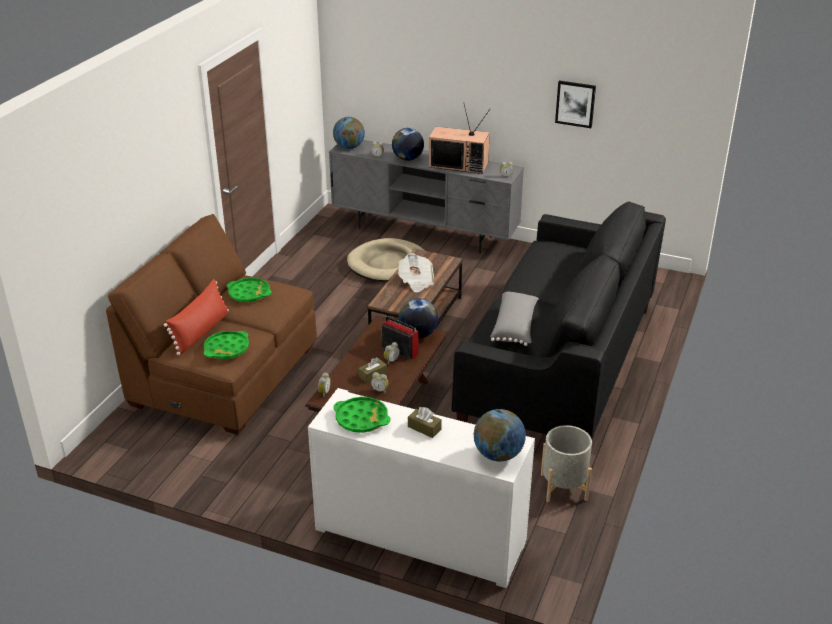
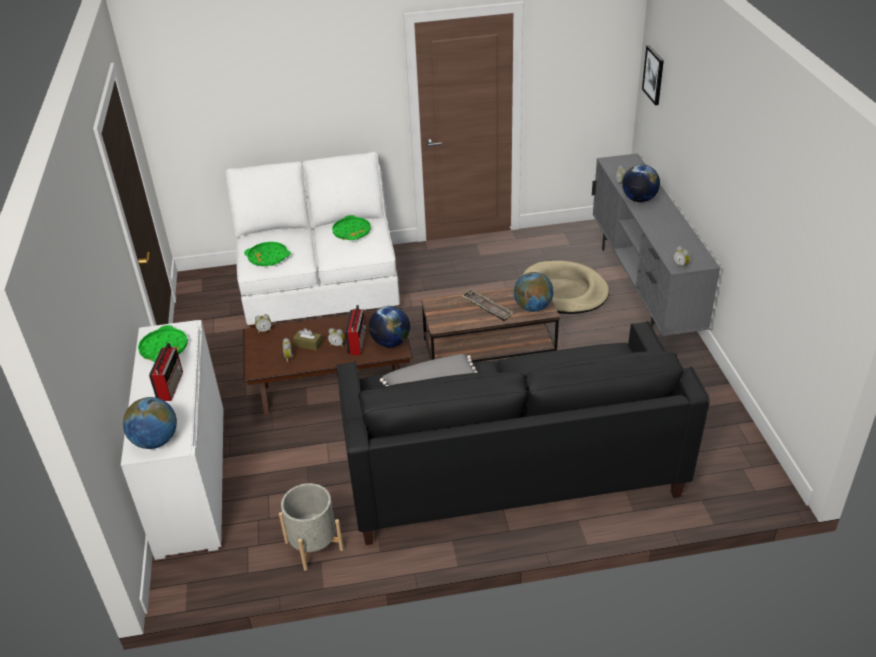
camera: 60 degrees right, 5 degrees up
(201, 332) = (282, 237): red pillow -> none
(225, 374) = (320, 288): brown sofa -> white sofa
(349, 147) = (618, 163): globe -> globe (533, 307)
(416, 282) = (487, 307): newspaper -> tray
(424, 428) = (170, 385): brown tissue box -> radio
(459, 164) = (668, 230): television -> none
(575, 104) = (765, 219): picture -> picture (654, 75)

